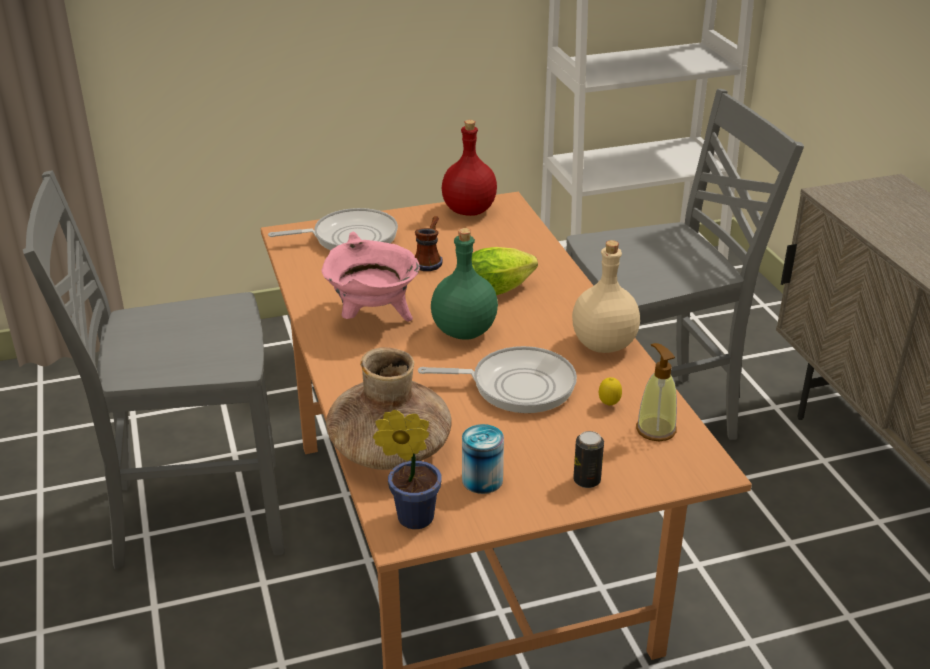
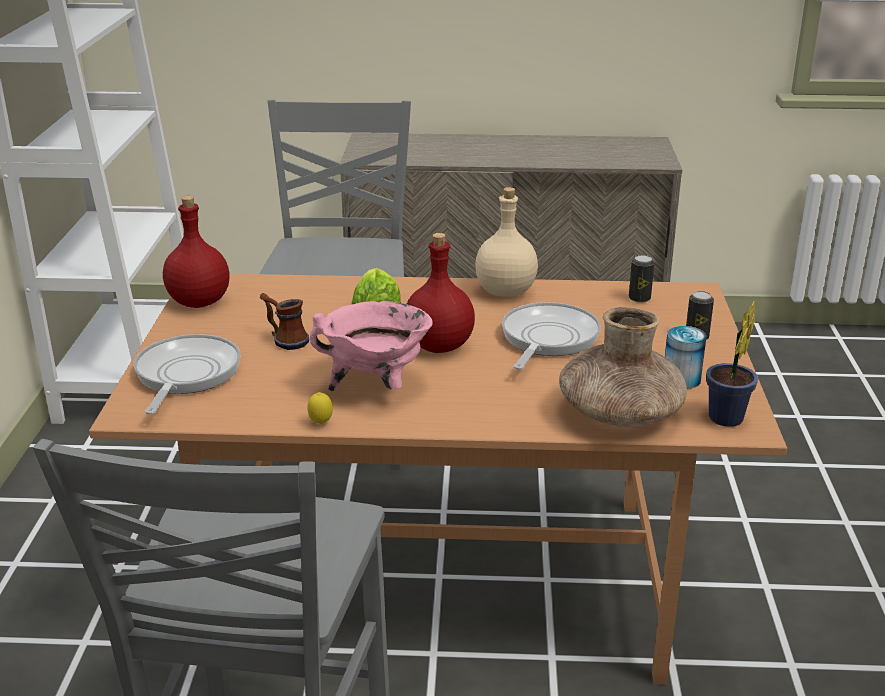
camera: 70 degrees left, 5 degrees down
(465, 331) = (439, 345): green bottle -> red bottle
(609, 405) = (597, 308): lemon -> lemon (320, 423)
(655, 429) = (639, 298): soap dispenser -> can

